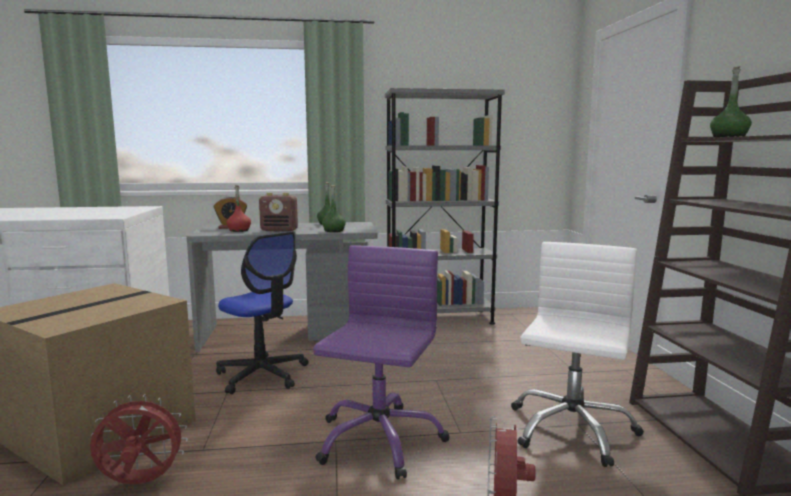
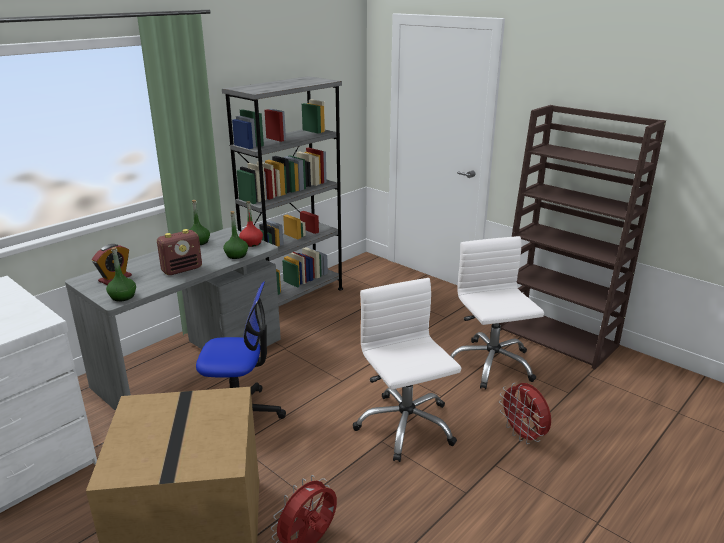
camera: 40 degrees left, 15 degrees up
(239, 230) = (140, 282): red bottle -> red bottle (251, 243)
(378, 439) = (405, 426): purple office chair -> white office chair
(728, 137) = (559, 151): green bottle -> green bottle (122, 297)

